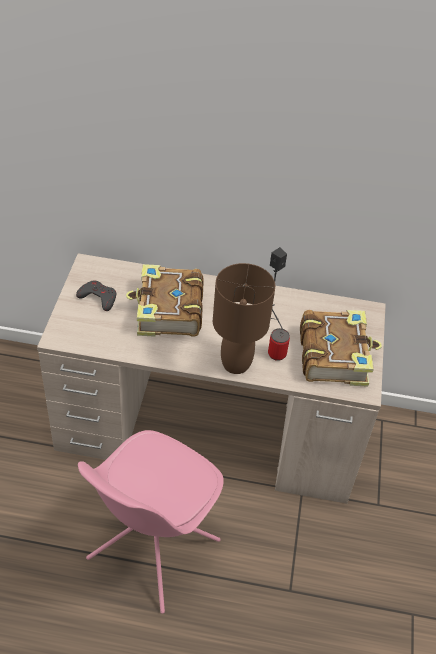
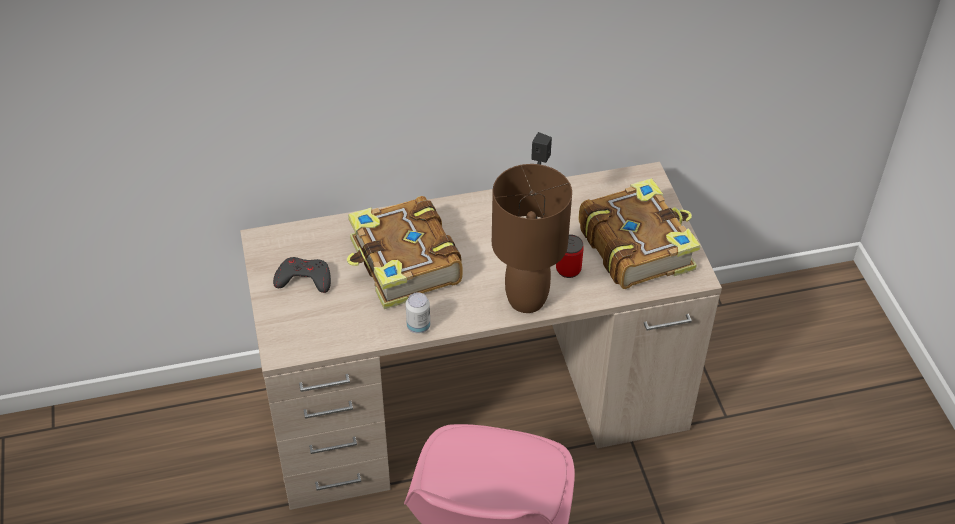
camera: 20 degrees left, 0 degrees up
(153, 355) = (418, 326): none -> can

